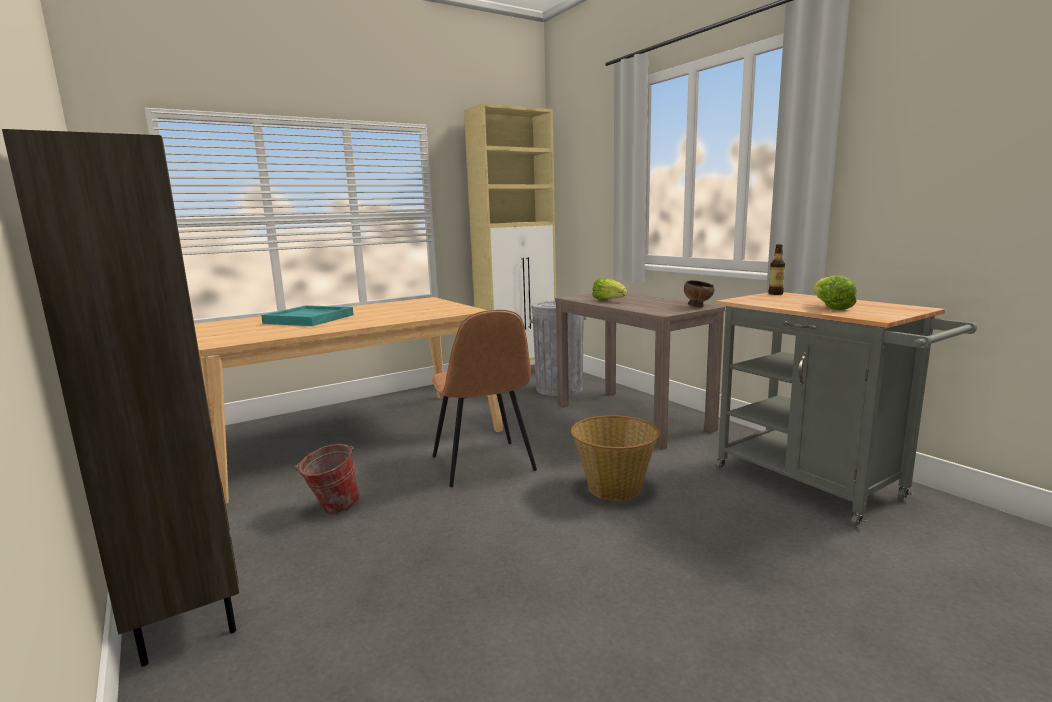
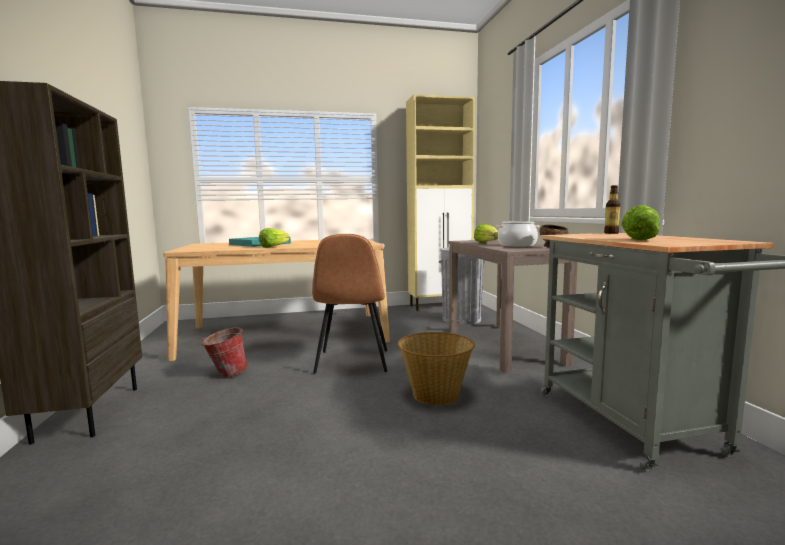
camera: 20 degrees right, 5 degrees down
(349, 325) = (273, 247): none -> lettuce
(652, 304) = (517, 245): none -> cooking pot

